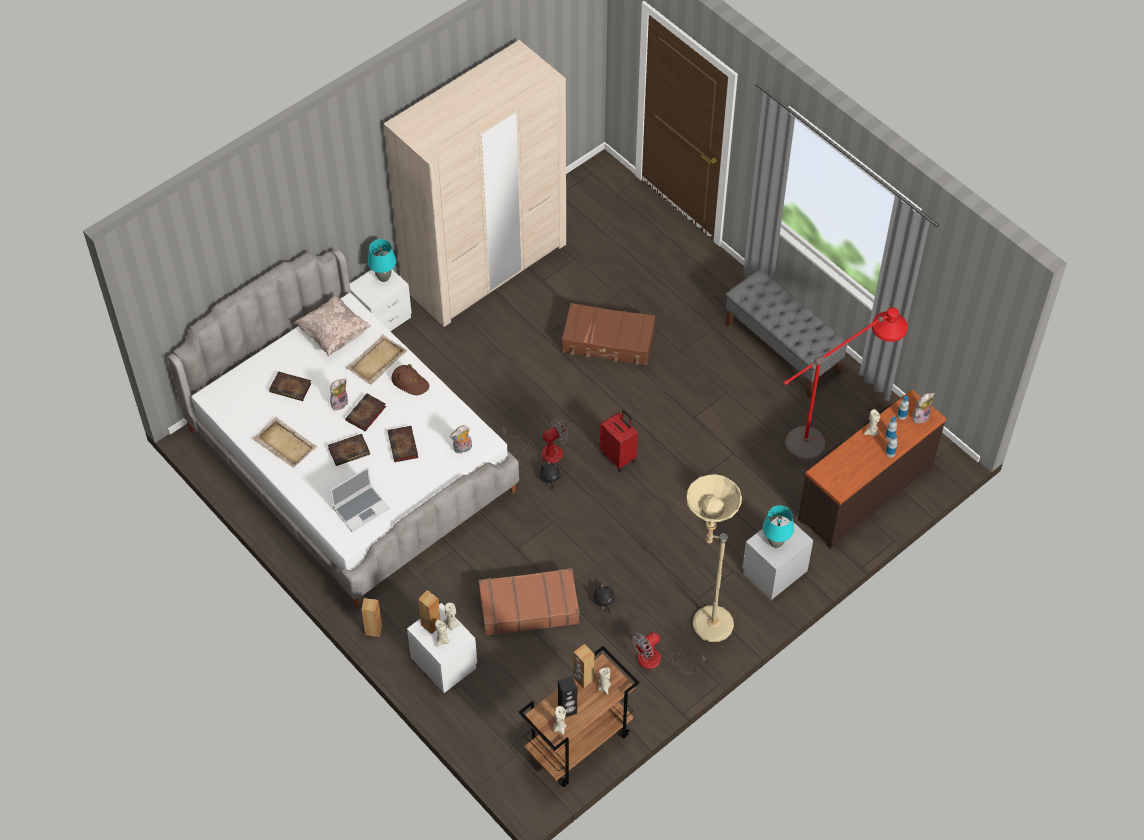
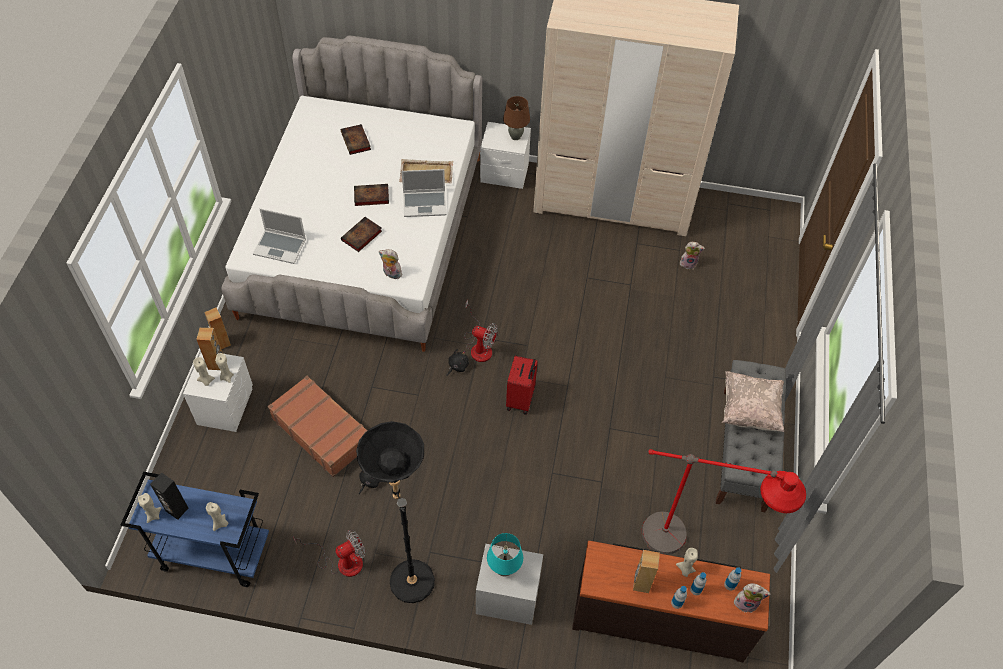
camera: 50 degrees right, 0 degrees up
(284, 443) = (302, 168): beige tray -> none
(334, 334) = (427, 135): beige pillow -> beige pillow (749, 410)
(339, 402) = (368, 175): plush toy -> plush toy (688, 263)
(350, 451) = (328, 208): book -> none
(383, 278) = (515, 136): turquoise table lamp -> brown table lamp
(410, 382) = (425, 204): brown hat -> laptop
(578, 744) = (213, 554): brown cart -> blue cart
(583, 679) = (218, 501): brown speaker -> brown speaker (641, 583)
(608, 341) = (624, 321): brown suitcase -> none
(658, 660) = (341, 561): fan -> fan turned 135 degrees clockwise
(703, 622) = (408, 573): beige floor lamp -> black floor lamp

